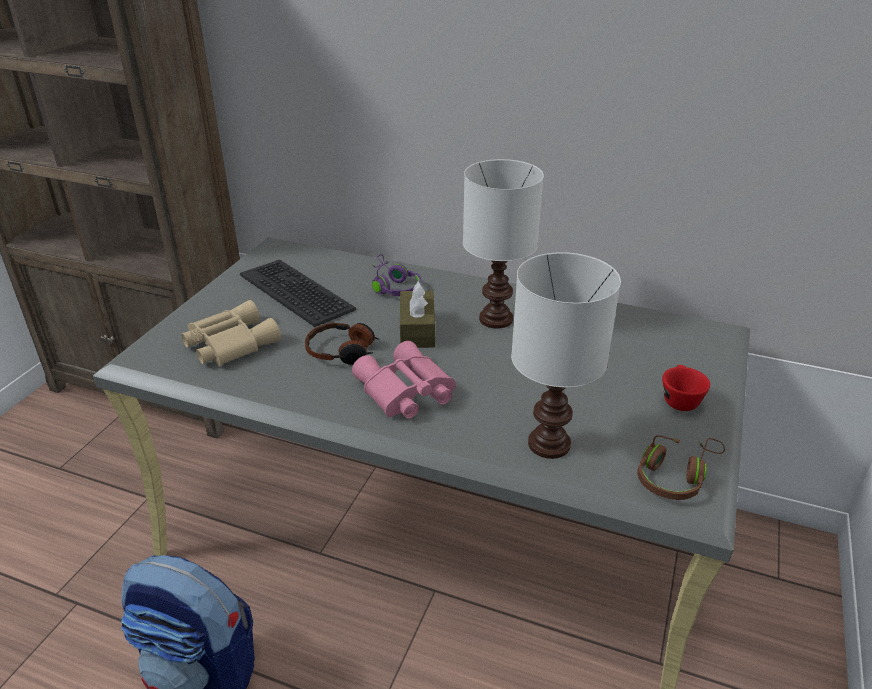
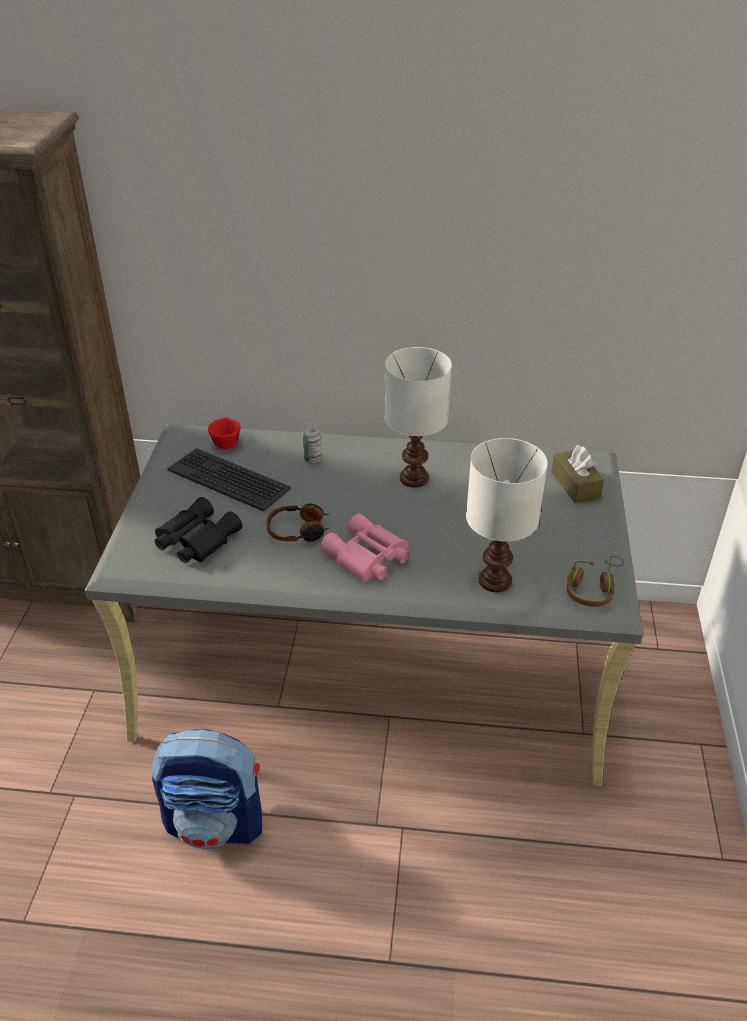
camera: 15 degrees left, 5 degrees up
(229, 343) = (195, 539): beige binoculars -> black binoculars
(393, 286) = (312, 459): purple headphones -> can
(417, 330) = (352, 499): brown tissue box -> brown tissue box (575, 485)
(679, 398) = (579, 525): red cup -> red cup (225, 441)

